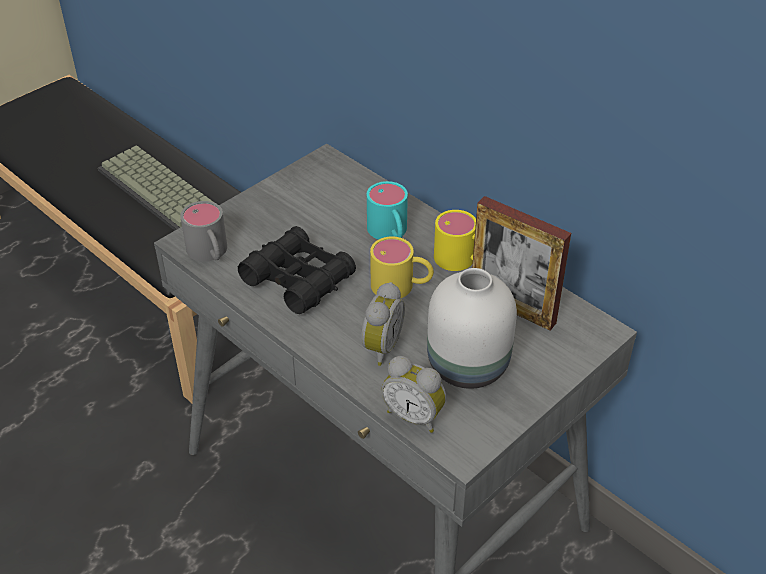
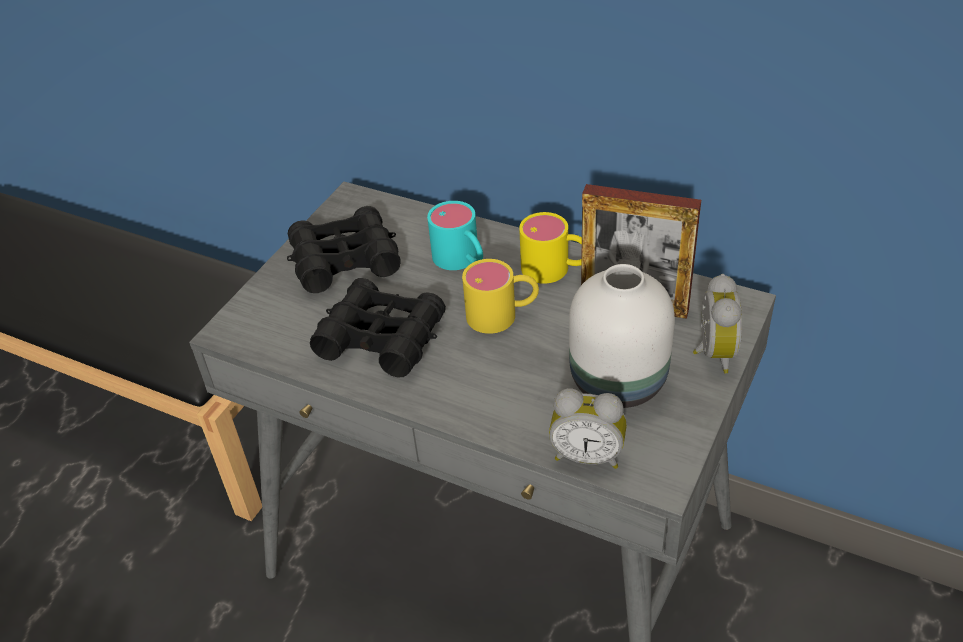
camera: 15 degrees left, 0 degrees up
(161, 190) = (145, 287): keyboard -> none
(210, 254) = (264, 337): grey mug -> none
(298, 209) = (344, 260): none -> black binoculars
(379, 347) = (511, 388): alarm clock -> alarm clock (712, 353)

